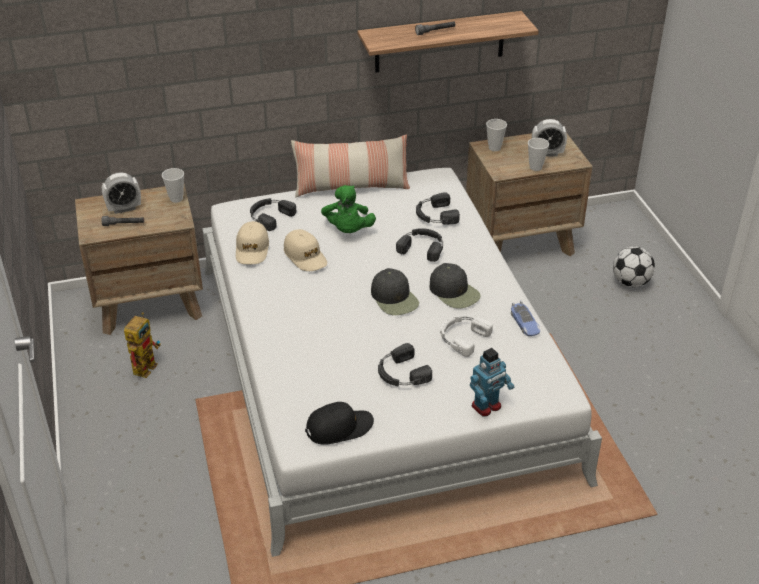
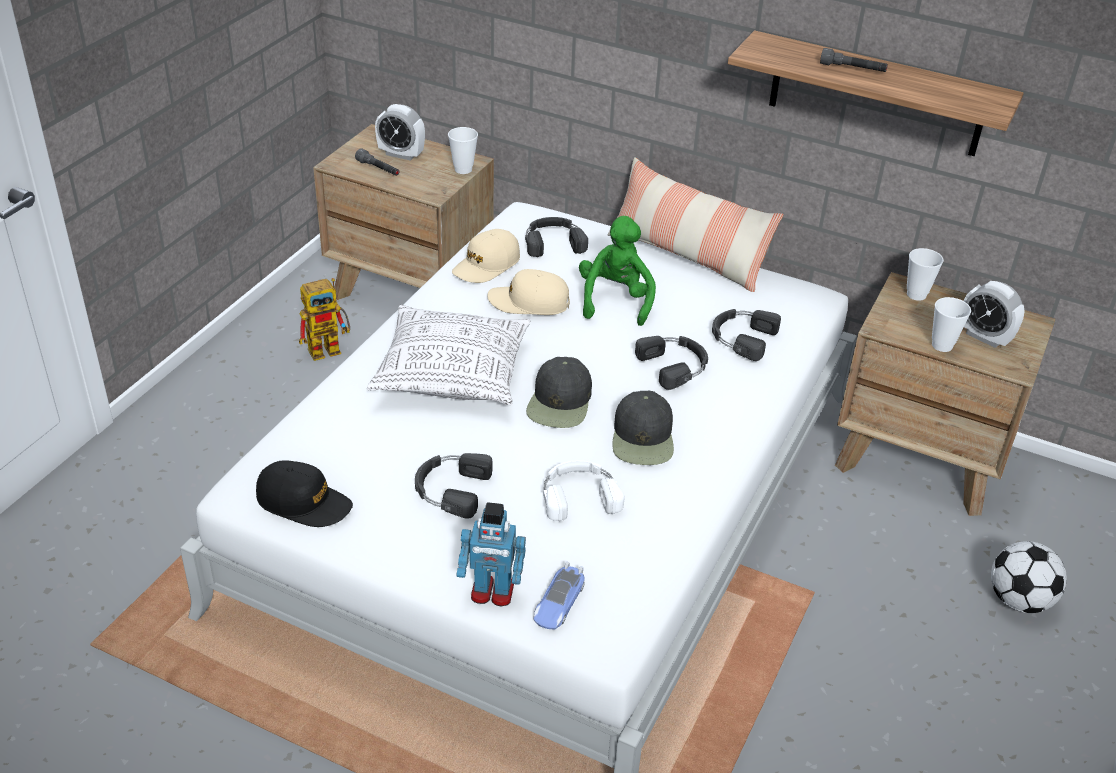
camera: 40 degrees right, 0 degrees up
(305, 256) = (529, 302): beige cap -> beige cap turned 90 degrees clockwise
(320, 316) = (453, 373): none -> pillow
(348, 230) = (615, 300): green plush toy -> green plush toy turned 150 degrees clockwise
(525, 323) = (680, 528): toy car -> toy car (559, 603)

